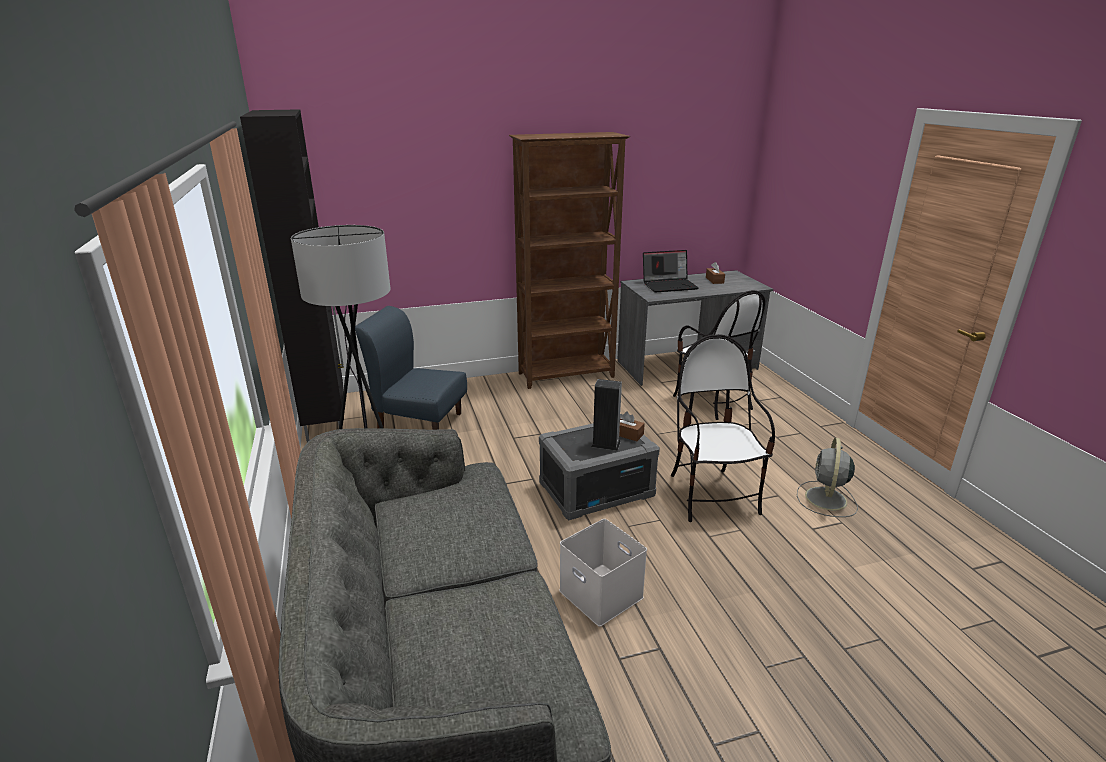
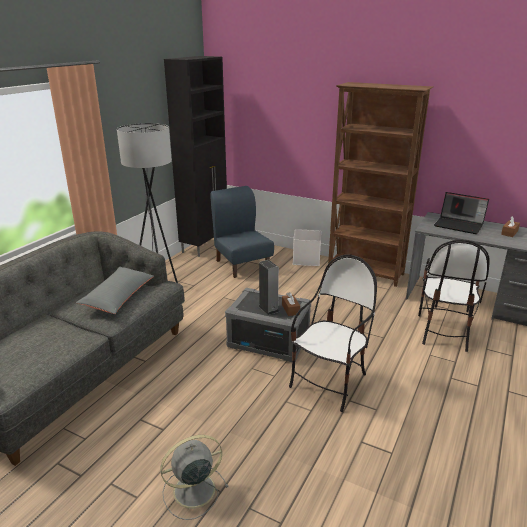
camera: 45 degrees right, 0 degrees up
(457, 515) = (118, 297): none -> grey pillow
(599, 594) = (181, 388): white storage box -> white storage box (305, 259)
(826, 499) = (408, 434): grey fan -> grey fan (192, 491)

